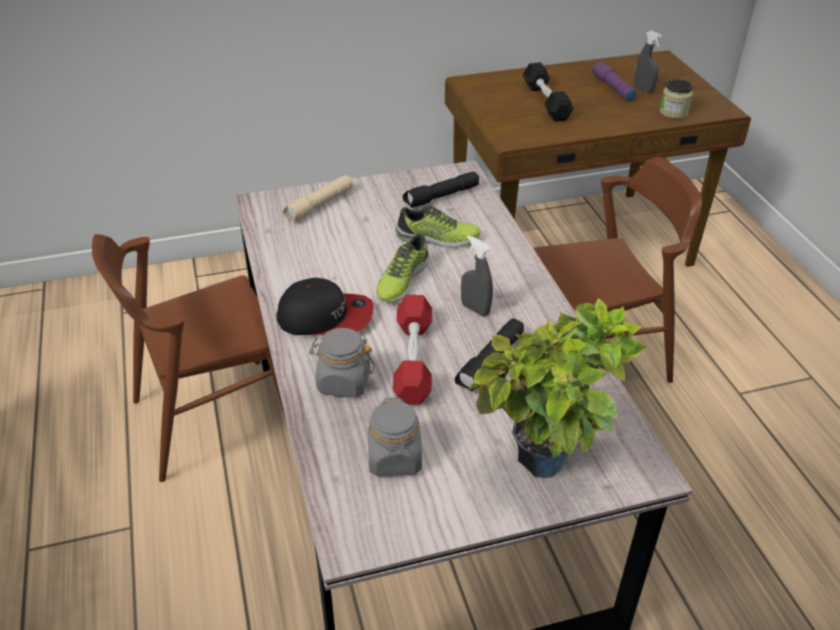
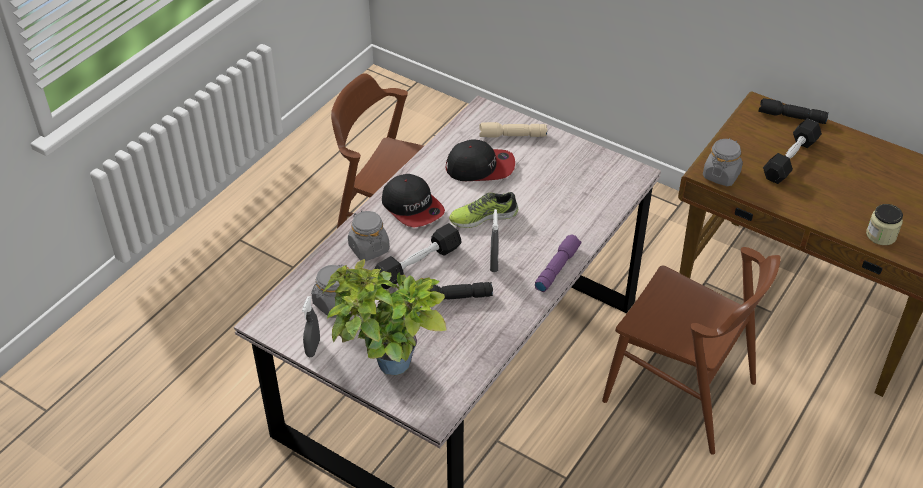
camera: 50 degrees right, 5 degrees up
(333, 245) = (480, 167): none -> cap
(413, 360) = (418, 264): red dumbbell -> black dumbbell
(437, 239) = (544, 206): shoe -> none
(441, 197) = (593, 181): black flashlight -> black flashlight (791, 117)
(523, 136) = (721, 175): none -> grey jar
(612, 88) = (869, 182): purple flashlight -> purple flashlight (556, 268)
(643, 89) = (895, 200): grey spray bottle -> grey spray bottle (313, 348)

